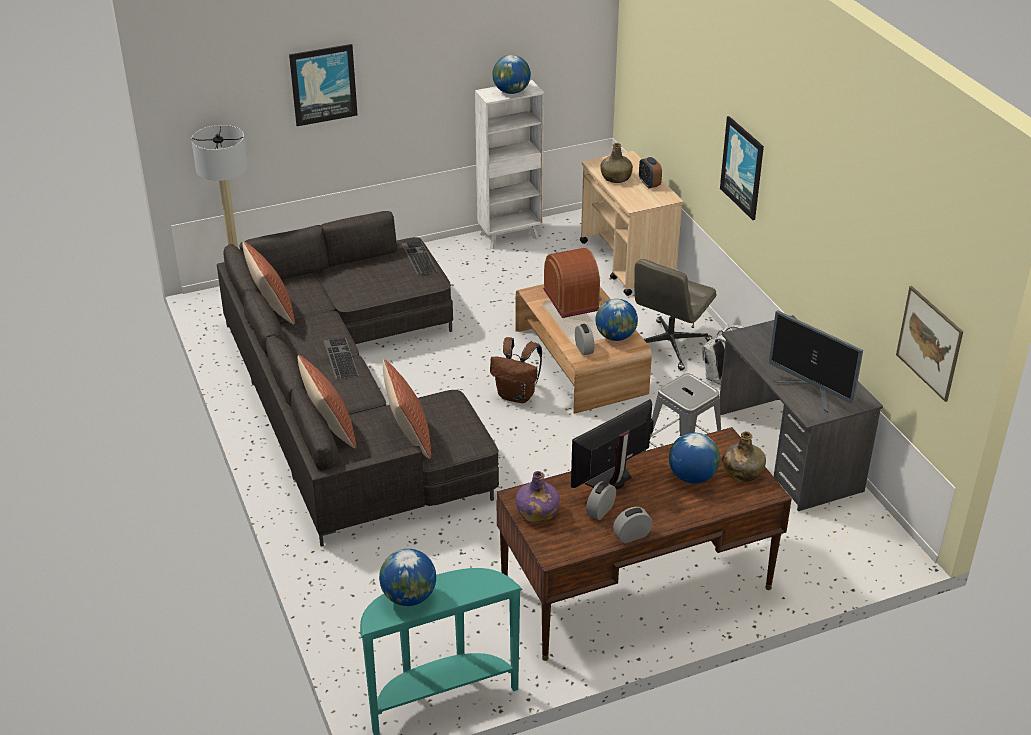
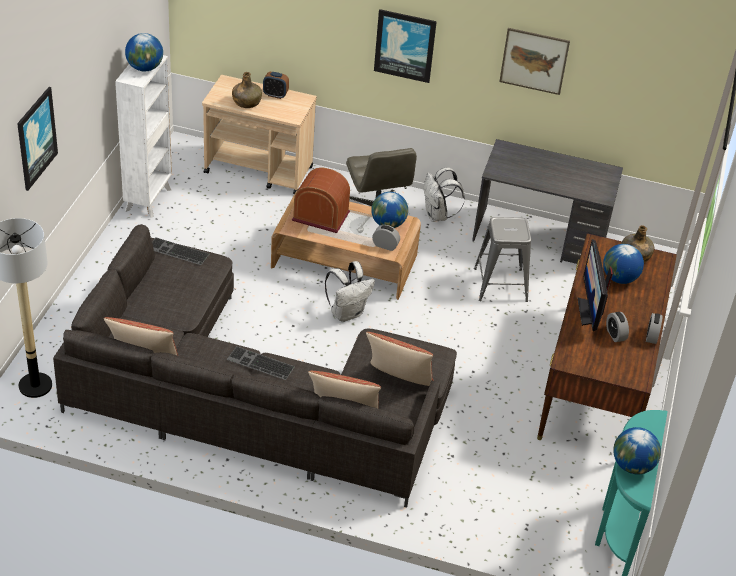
camera: 55 degrees left, 5 degrees up
(517, 395) = (347, 313): brown backpack -> white backpack
(536, 512) = (590, 362): purple bottle -> none
(810, 392) = (581, 183): monitor -> none
(929, 343) = (672, 106): picture -> picture (534, 61)

